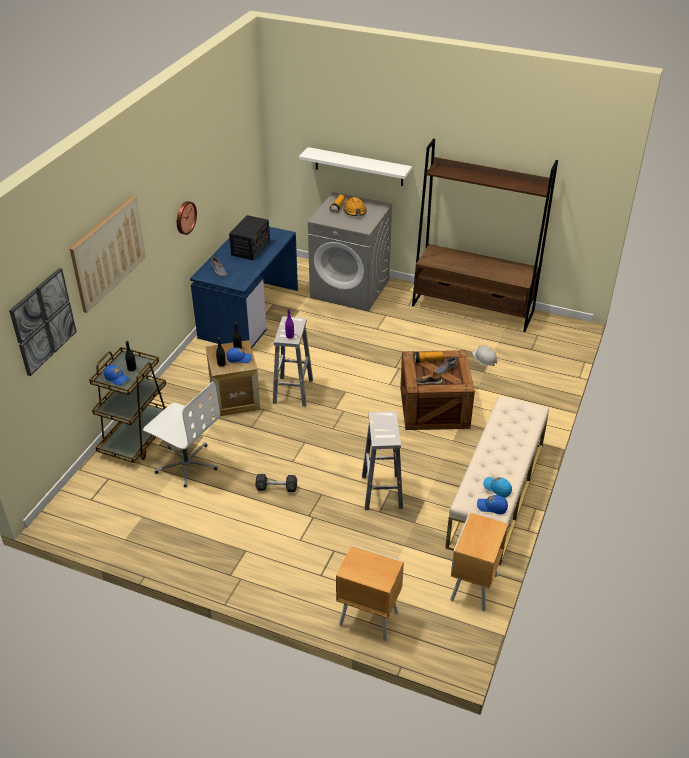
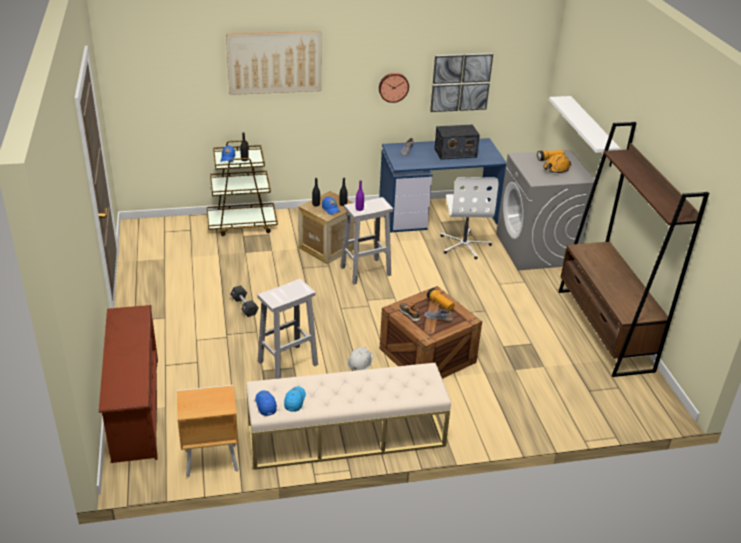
camera: 55 degrees right, 5 degrees down
(43, 321) = (179, 73): picture -> picture (460, 82)
(187, 464) = (234, 255): white office chair -> white office chair (464, 245)
(367, 618) = (134, 408): brown nightstand -> brown shoe rack
(484, 358) = (536, 363): white hard hat -> white hard hat (360, 361)

